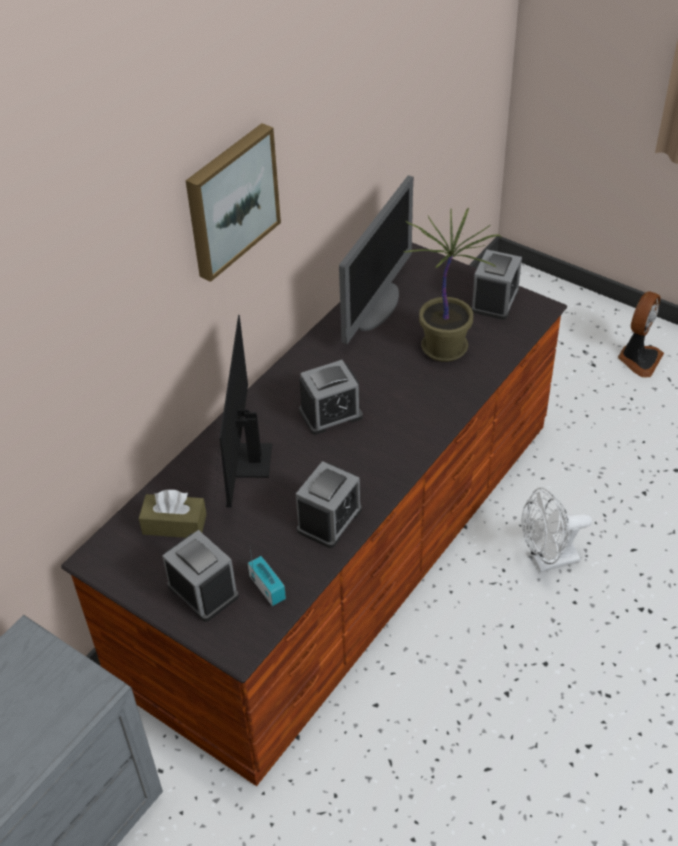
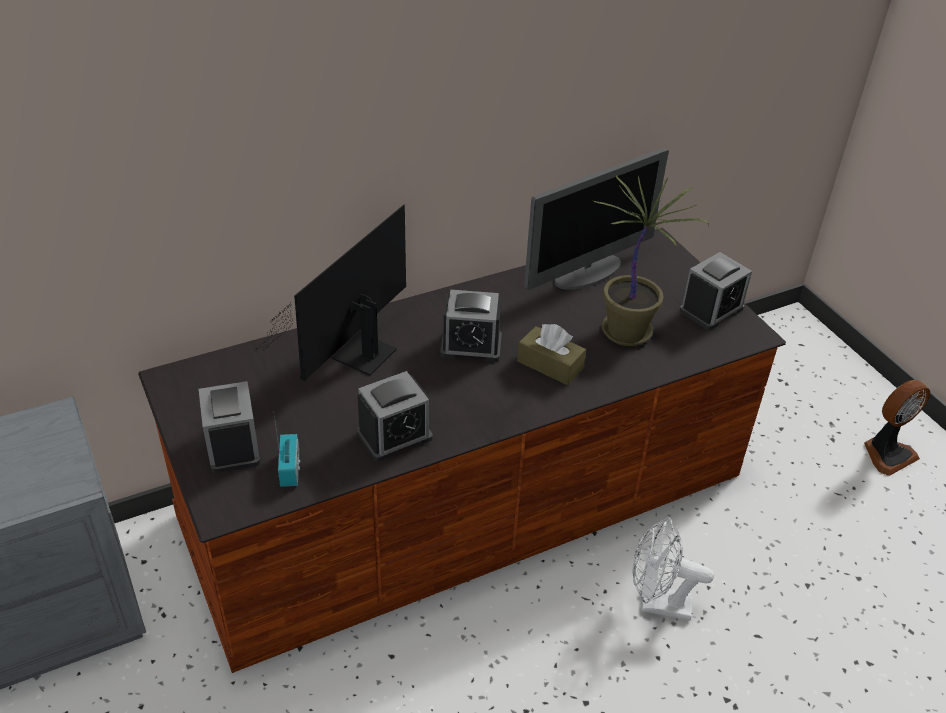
camera: 25 degrees right, 5 degrees down
(174, 524) = (257, 379): brown tissue box -> brown tissue box (550, 365)
(230, 200) = (426, 83): picture -> none

